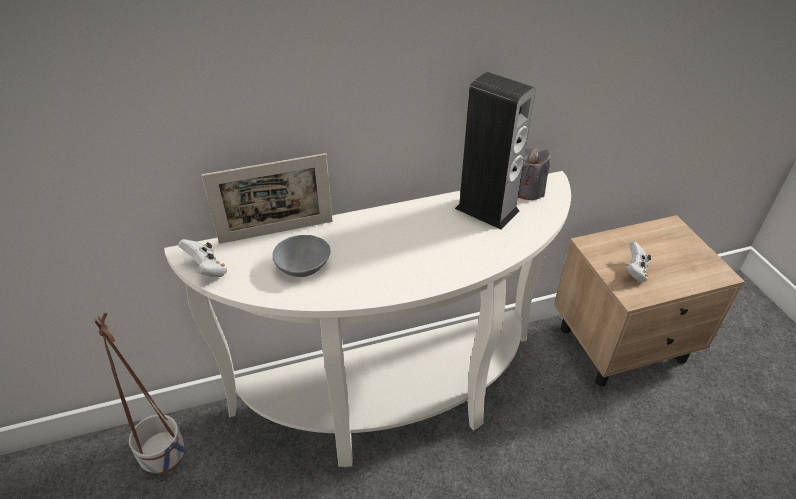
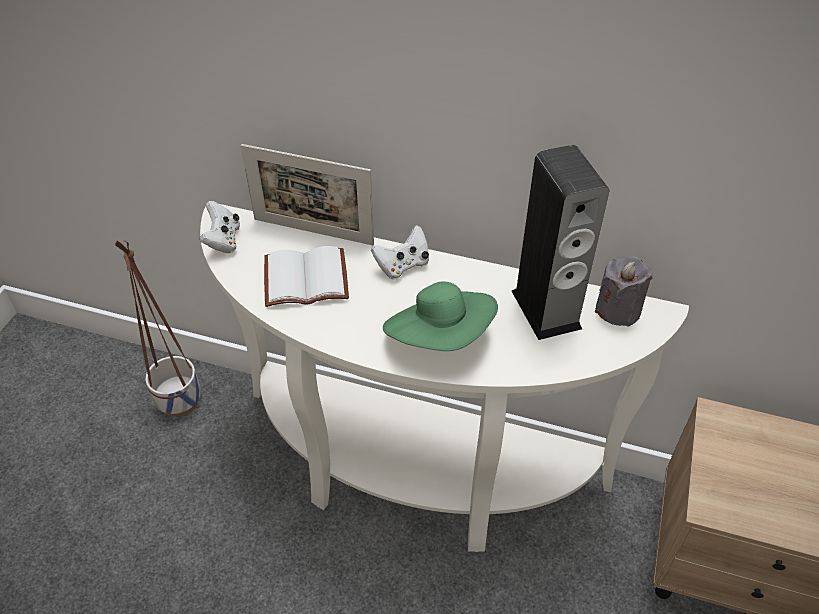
camera: 35 degrees right, 5 degrees up
(303, 264) = (307, 277): grey bowl -> white book
(439, 258) = (441, 337): none -> green hat
(635, 271) = (744, 480): white game controller -> white game controller (402, 265)

